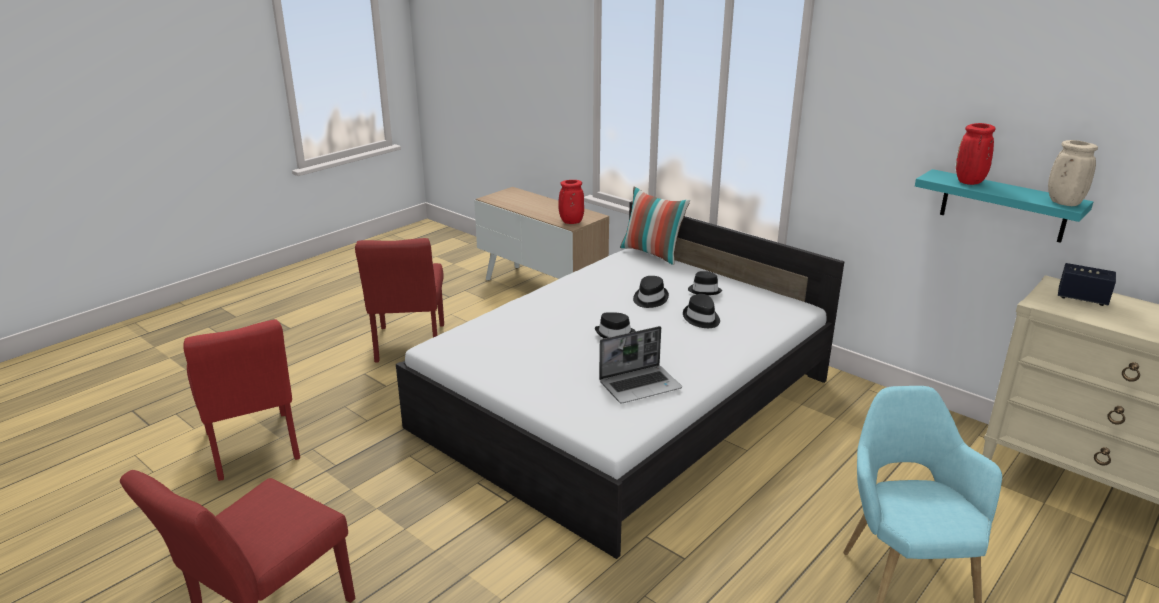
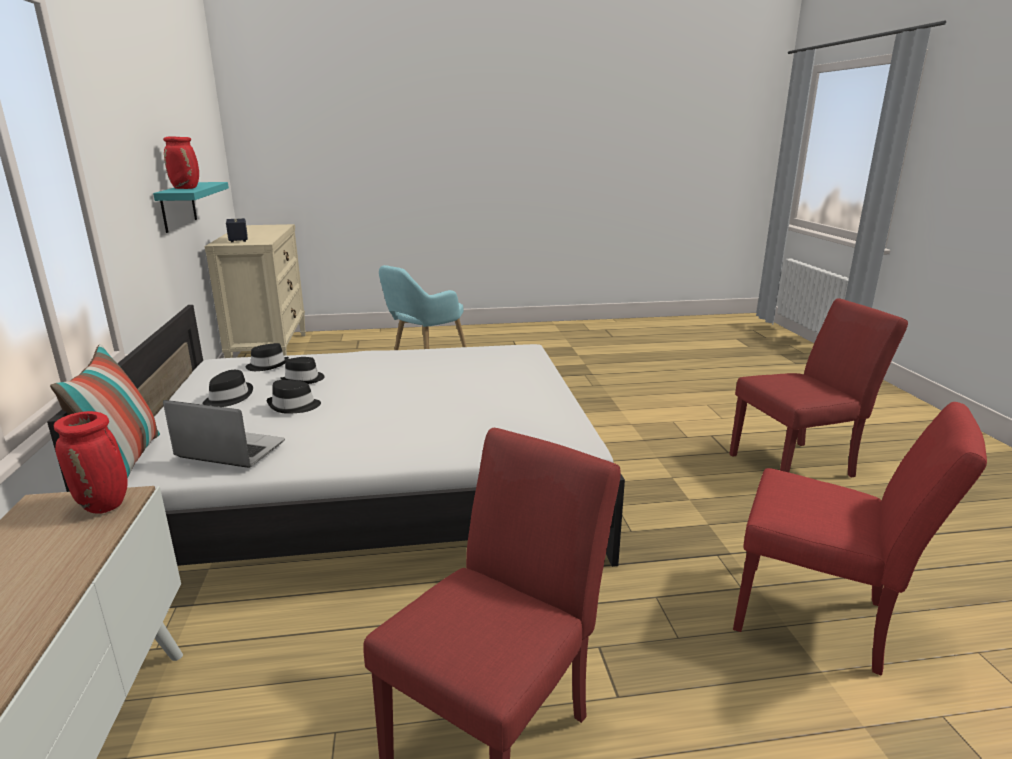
camera: 140 degrees left, 5 degrees down
(254, 450) = (824, 620): red chair -> red chair turned 105 degrees clockwise
(615, 334) = (398, 391): black hat -> black hat (267, 365)
(640, 385) = (456, 360): laptop -> laptop (229, 450)
(1063, 203) = (210, 182): beige vase -> none

